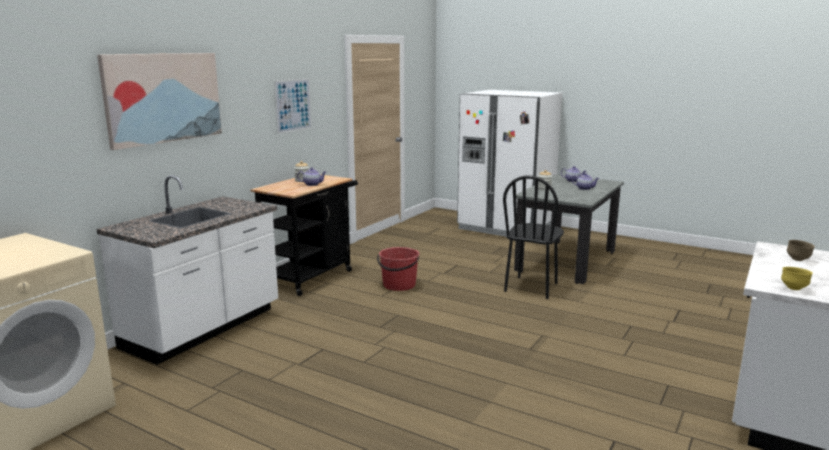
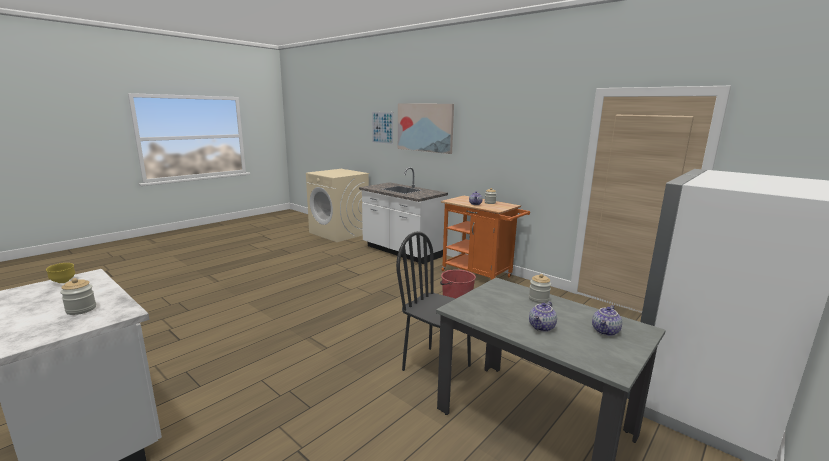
camera: 100 degrees right, 0 degrees up
(293, 105) = (516, 147): picture -> picture (382, 127)
(311, 276) = (480, 275): black cart -> orange cart
(798, 260) = (81, 309): brown bowl -> jar

